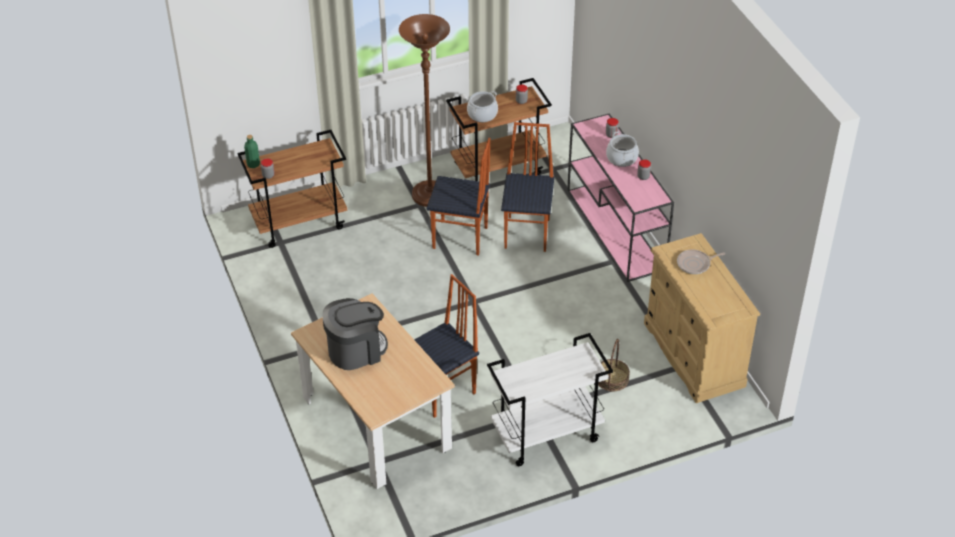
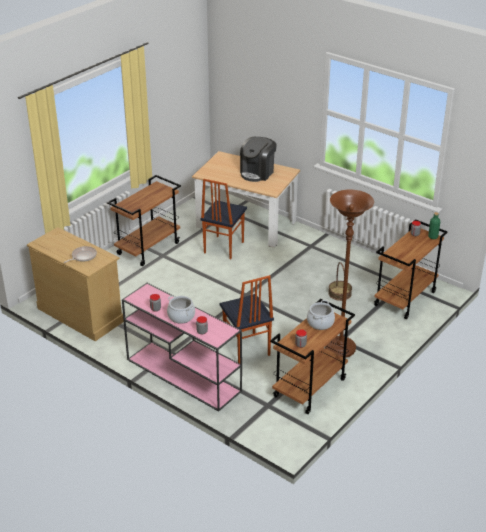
camera: 150 degrees right, 10 degrees down
(460, 238) = (290, 328): chair -> none
(546, 435) = (148, 248): white cart -> brown cart
(612, 379) = (127, 285): basket -> basket (340, 293)

